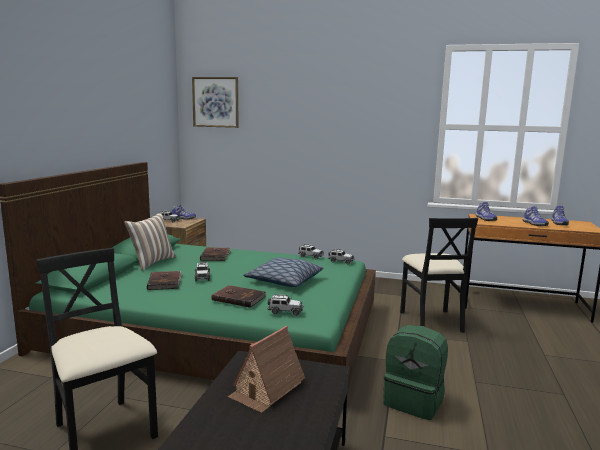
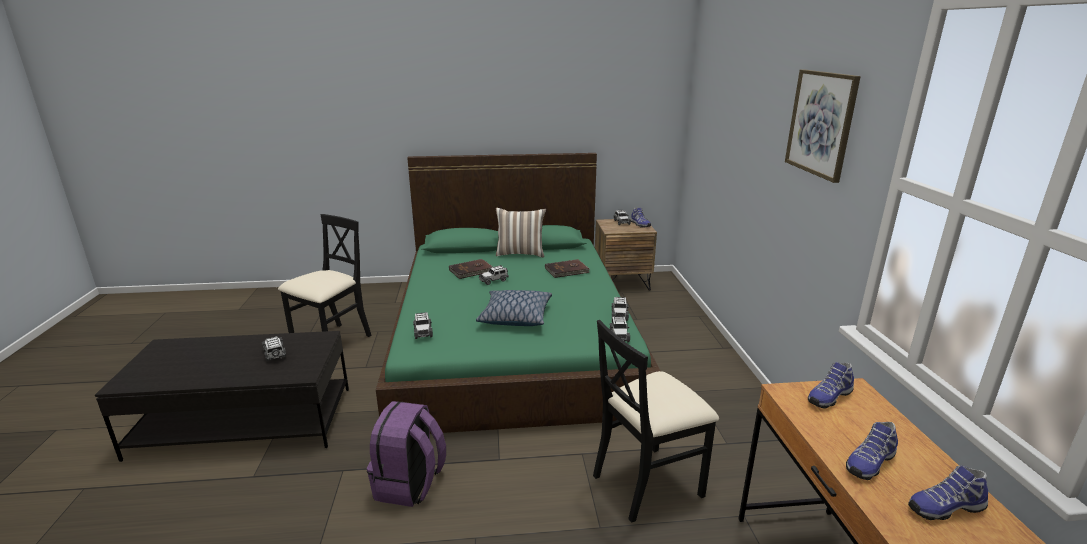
camera: 70 degrees right, 10 degrees up
(215, 102) = (707, 87): picture -> picture (821, 123)
(238, 298) = (446, 305): brown book -> none
(266, 389) = (275, 354): toy house -> toy car
(414, 401) = (410, 485): green backpack -> purple backpack

